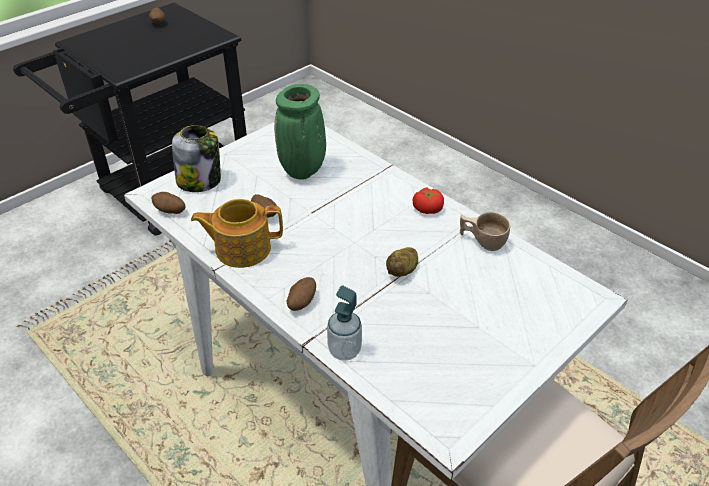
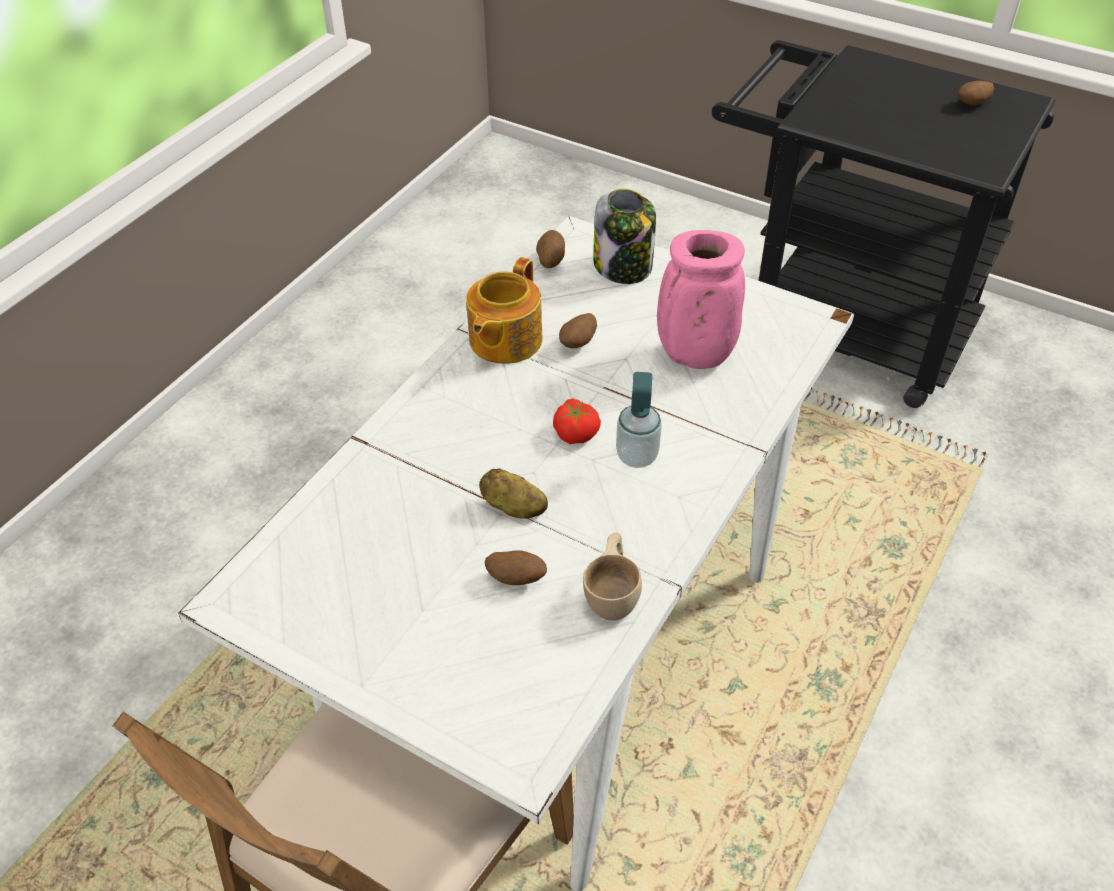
camera: 75 degrees right, 5 degrees up
(241, 248) = (504, 340): teapot -> teapot turned 135 degrees counterclockwise
(301, 302) = (422, 418): potato -> potato (516, 578)
(303, 171) = (693, 356): green vase -> pink vase
(344, 350) = (349, 476): soap dispenser -> soap dispenser (637, 456)
(427, 208) = (668, 513): tomato -> tomato (576, 432)

